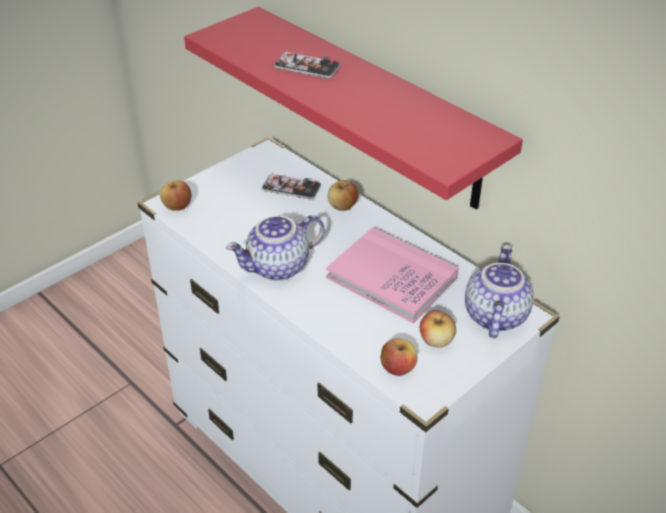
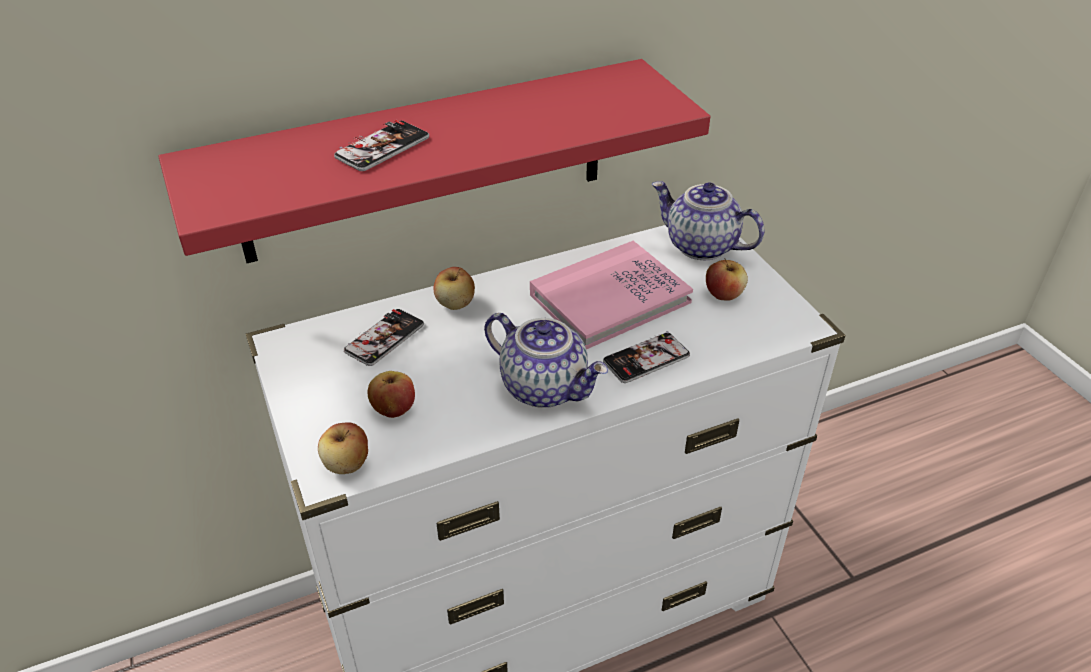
camera: 70 degrees left, 0 degrees up
(278, 268) = (546, 387): teapot -> teapot turned 45 degrees counterclockwise
(332, 310) = (646, 359): none -> phone
(397, 368) = (757, 332): apple -> apple (393, 409)

